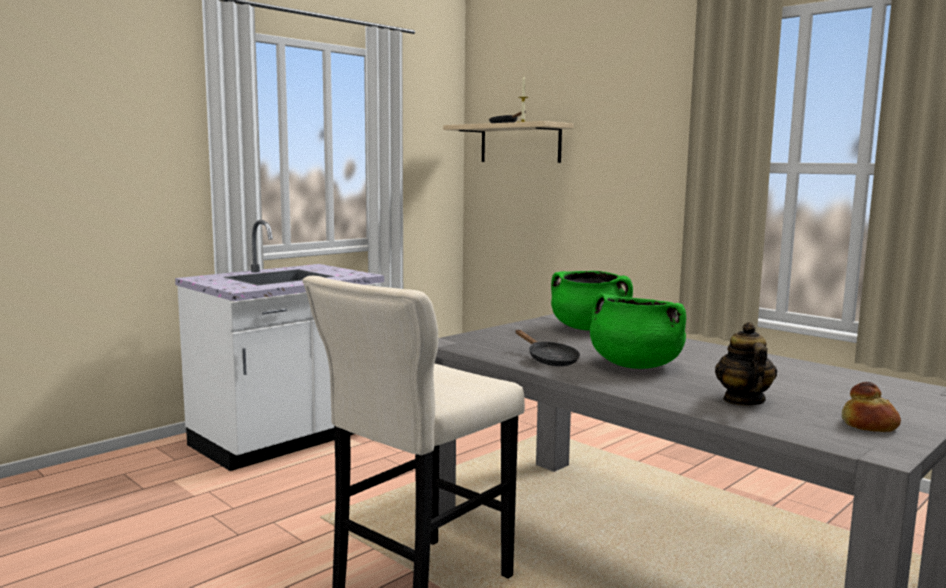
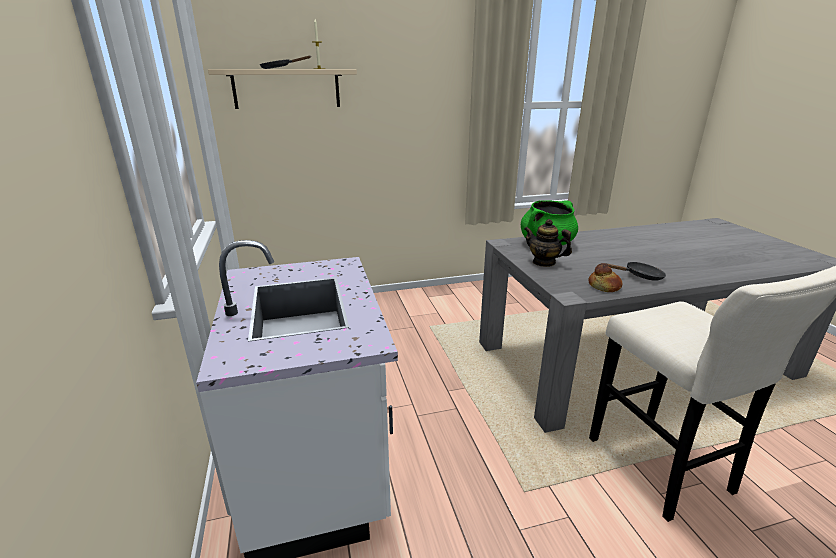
camera: 60 degrees left, 15 degrees up
(634, 365) = (657, 259): green cooking pot -> none
(743, 400) = (740, 258): teapot -> teapot (544, 262)
(870, 425) = (779, 249): bread -> bread (604, 286)

